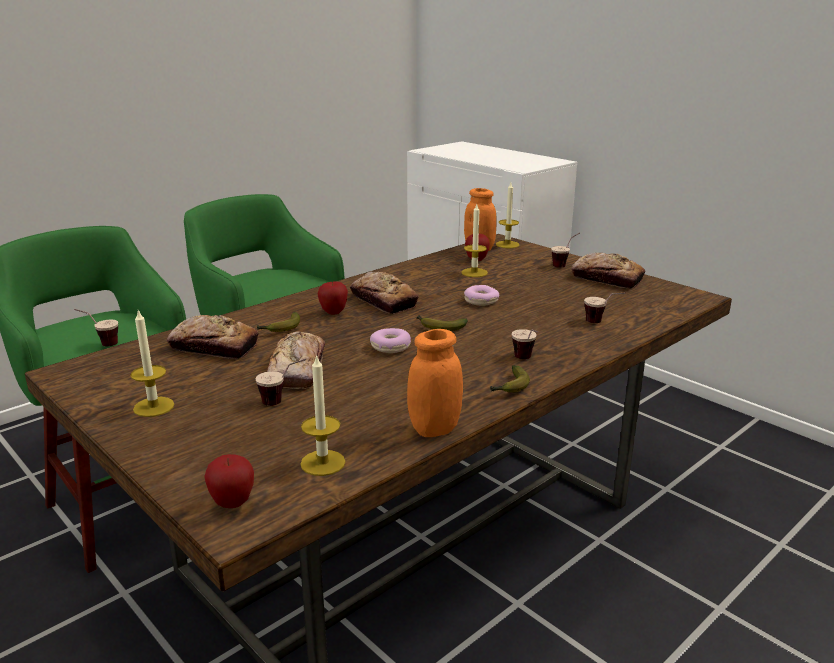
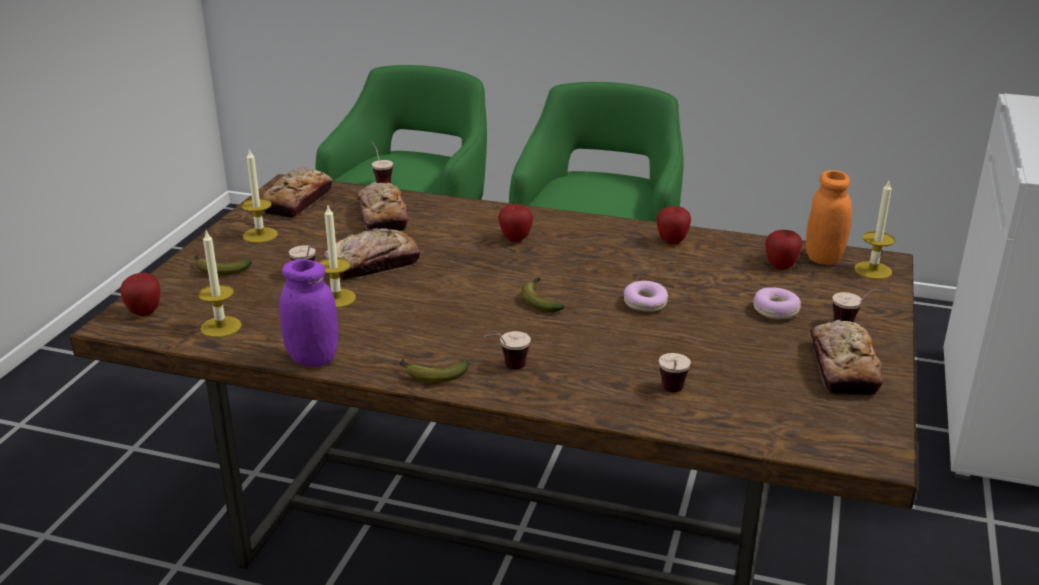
camera: 60 degrees right, 5 degrees up
(281, 328) = (450, 229): banana -> banana (218, 270)
(383, 301) = (575, 253): bread -> bread (297, 202)
(391, 347) = (463, 290): donut -> donut (775, 311)
(407, 273) = (672, 241): none -> apple
(435, 429) = (312, 358): orange jar -> purple jar
(474, 272) = (732, 276): candle -> candle (336, 298)

